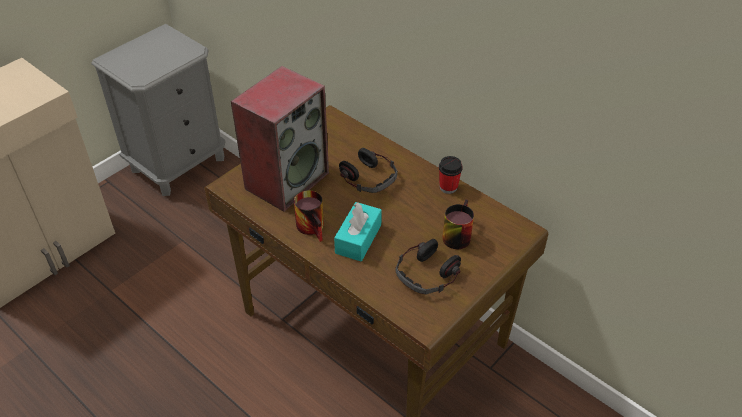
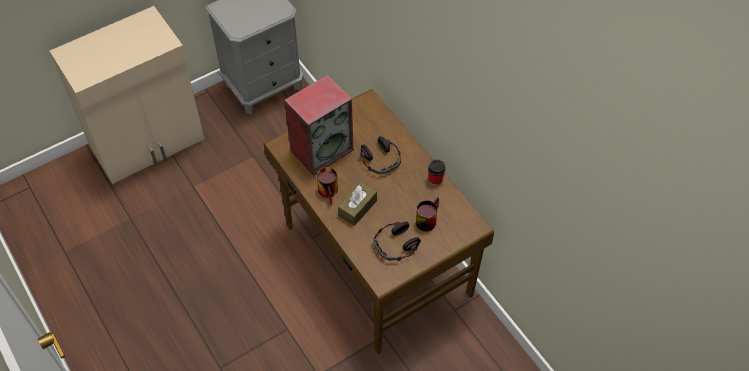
camera: 15 degrees right, 10 degrees up
(358, 239) = (357, 208): turquoise tissue box -> brown tissue box

